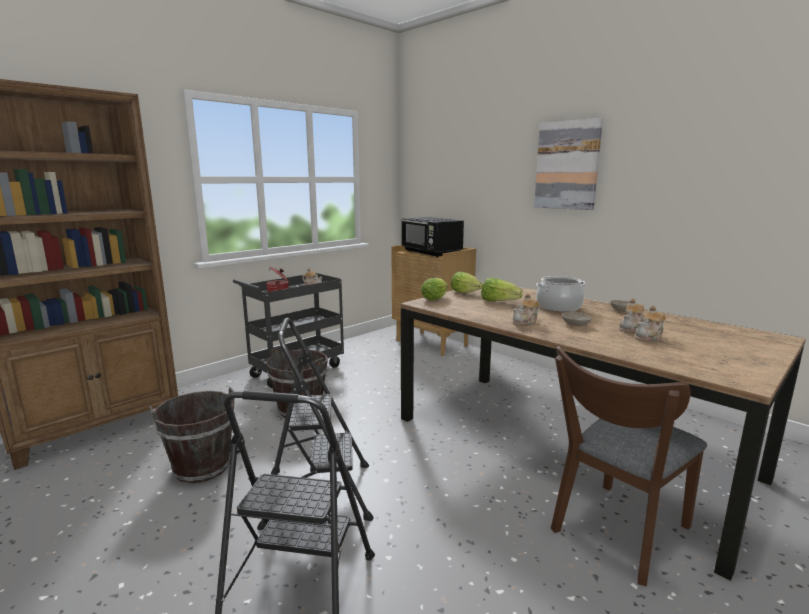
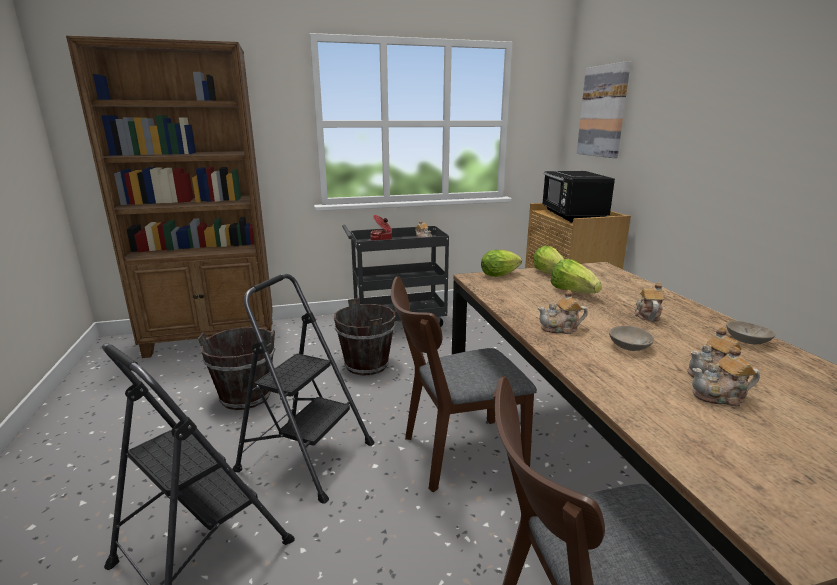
camera: 30 degrees right, 5 degrees up
(438, 451) = (455, 453): none -> brown chair
(559, 307) = (646, 315): cooking pot -> teapot
(567, 165) = (762, 105): picture -> picture (603, 111)

